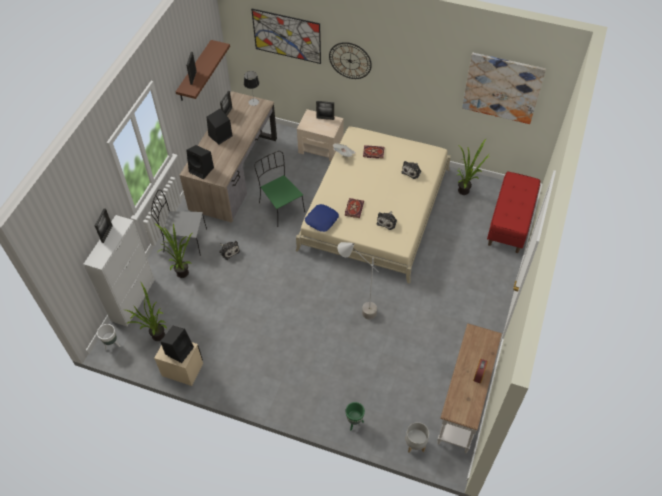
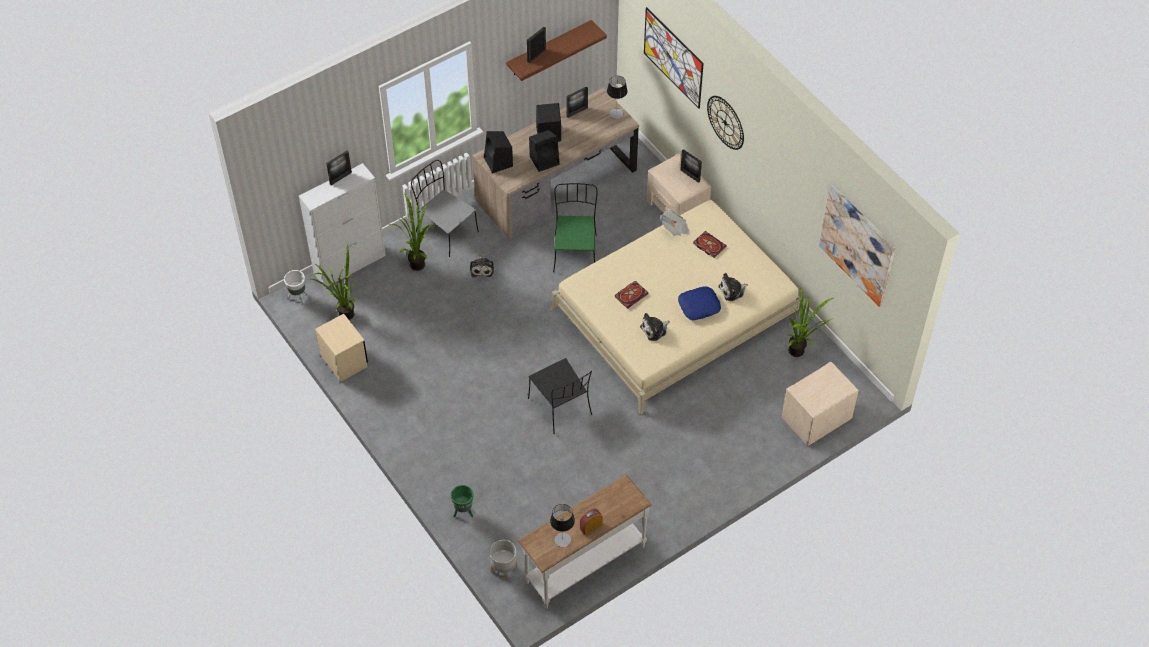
camera: 35 degrees right, 0 degrees up
(179, 350) = (343, 335): black speaker -> black speaker (545, 160)
(322, 220) = (587, 288): blue pillow -> blue pillow (699, 306)
(357, 310) = (561, 408): grey floor lamp -> black chair
(470, 396) = (562, 540): none -> table lamp
(510, 223) = (816, 418): red bench -> beige nightstand

